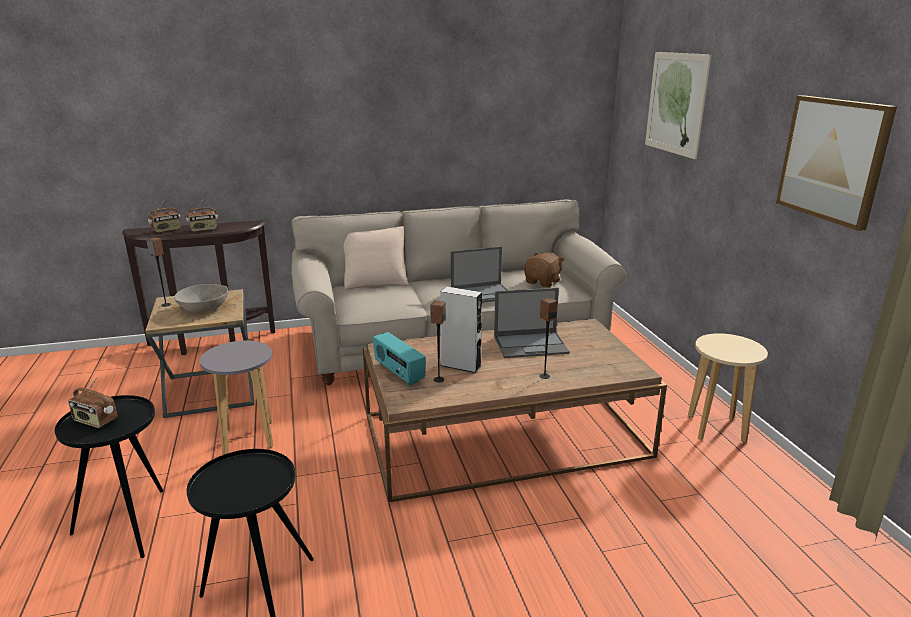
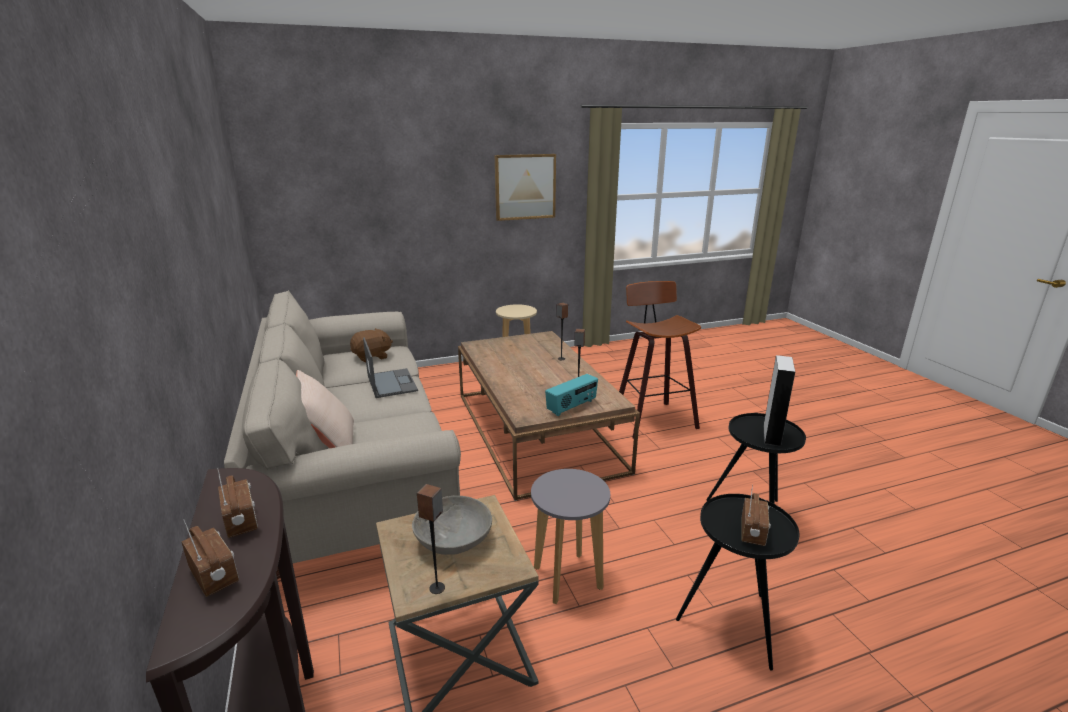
camera: 95 degrees left, 0 degrees up
(460, 366) = (552, 384): grey speaker -> grey speaker (771, 435)
(531, 344) = (511, 362): laptop -> none
(543, 282) = (372, 357): brown plush toy -> brown plush toy turned 120 degrees clockwise
(544, 550) = (651, 418): none -> stool
(676, 103) = (359, 176): picture -> none

